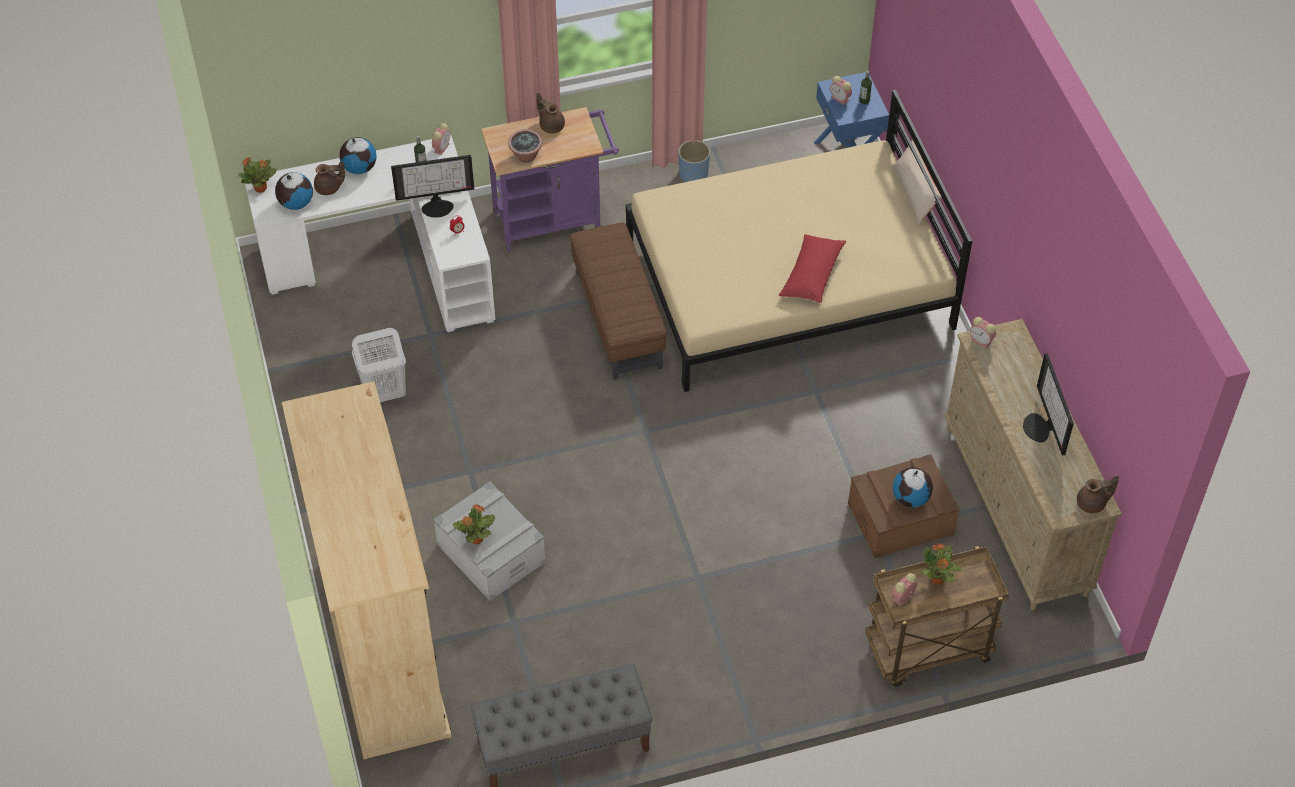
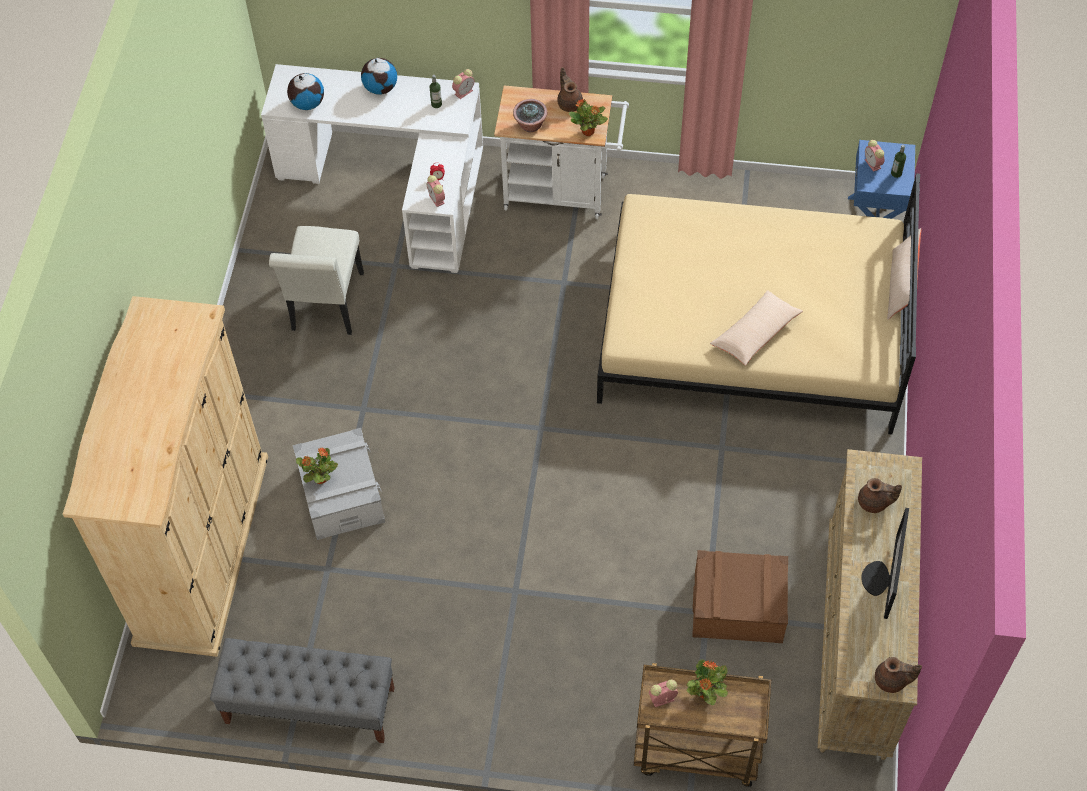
camera: 25 degrees right, 5 degrees up
(261, 188) = (285, 79): potted plant -> potted plant (588, 132)
(329, 188) = (344, 99): brown teapot -> brown teapot (874, 503)
(384, 393) = (326, 307): white laundry basket -> white chair
(437, 205) = (433, 147): monitor -> none
(554, 219) = (562, 192): purple cart -> white cart
(618, 319) = (572, 310): brown ottoman -> none
(693, 174) = (715, 191): blue planter -> none
(812, 275) = (755, 333): red pillow -> beige pillow
(911, 498) = (745, 594): globe -> none
(982, 341) = (867, 466): alarm clock -> alarm clock (437, 199)

